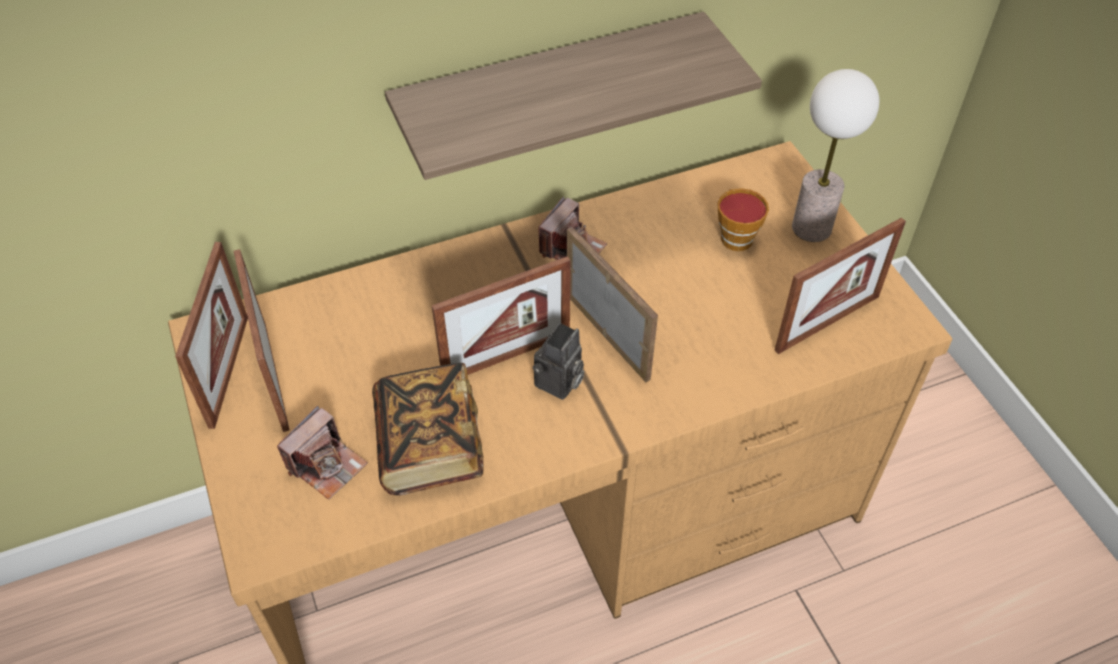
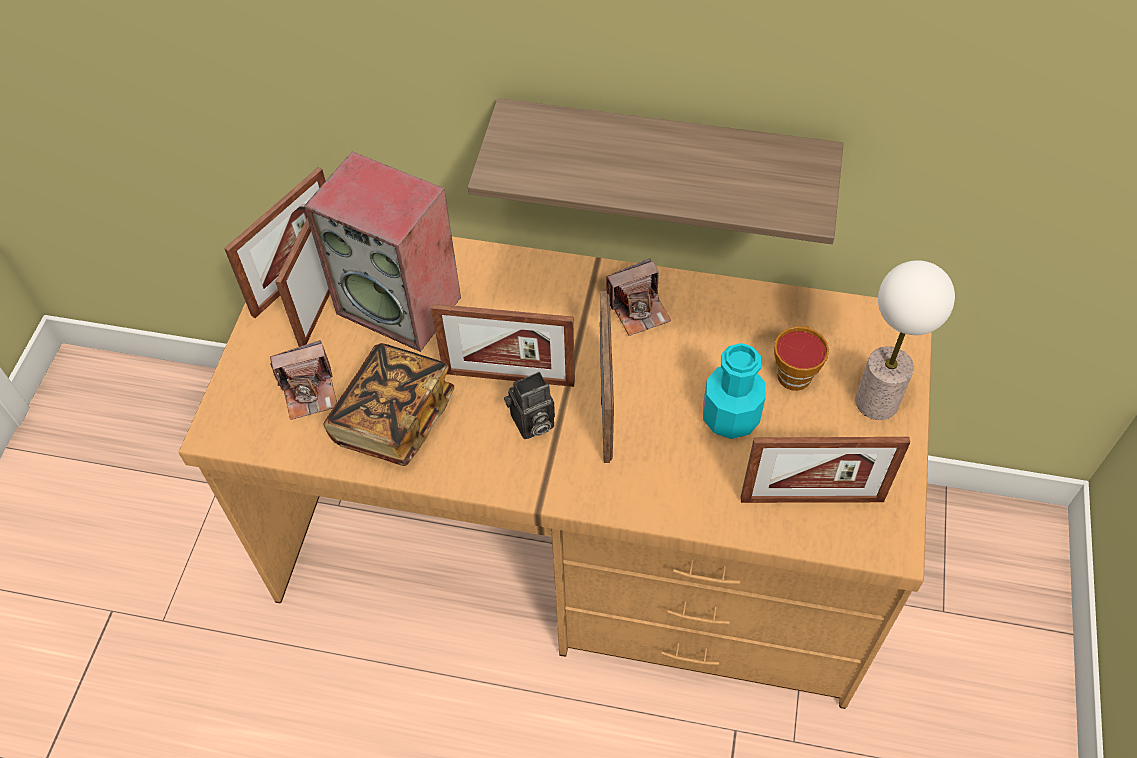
camera: 35 degrees right, 5 degrees up
(355, 345) = (401, 305): none -> speaker
(715, 294) = (730, 417): none -> turquoise bottle

